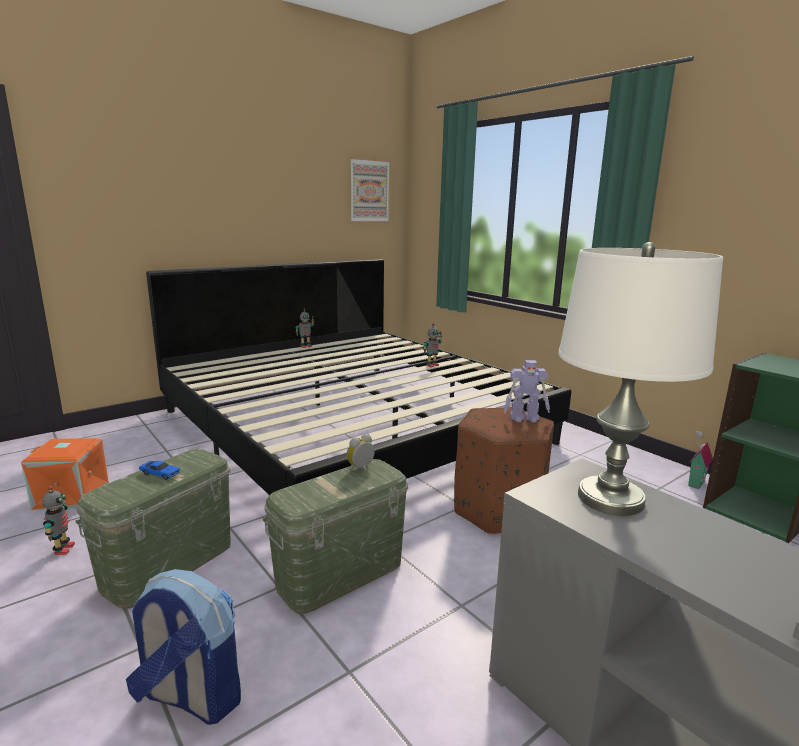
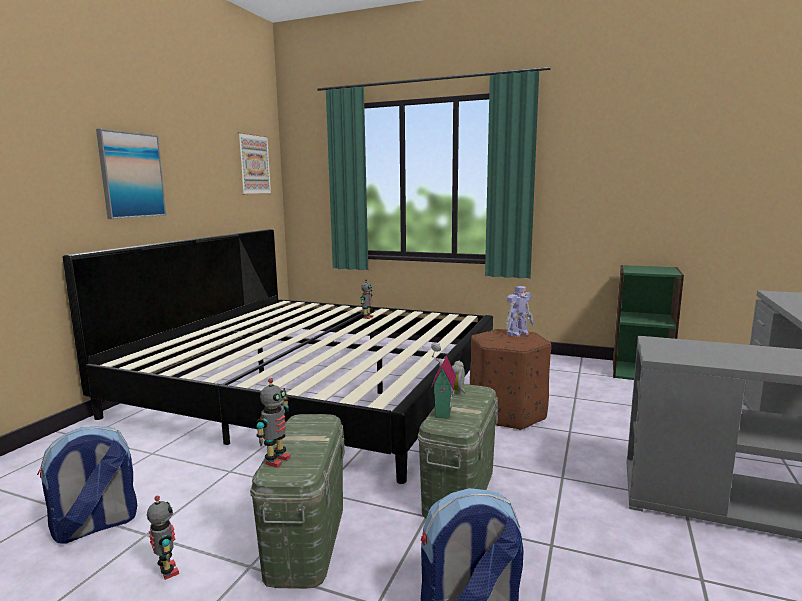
camera: 30 degrees left, 5 degrees down
(70, 496) = (95, 526): orange storage box -> backpack
(160, 474) = (301, 440): toy car -> none
(221, 202) = (131, 175): none -> picture
(305, 346) = (225, 321): toy robot -> toy robot (276, 460)
(610, 498) = (692, 349): white table lamp -> none
(694, 482) = (592, 365): toy house -> toy house (441, 411)

